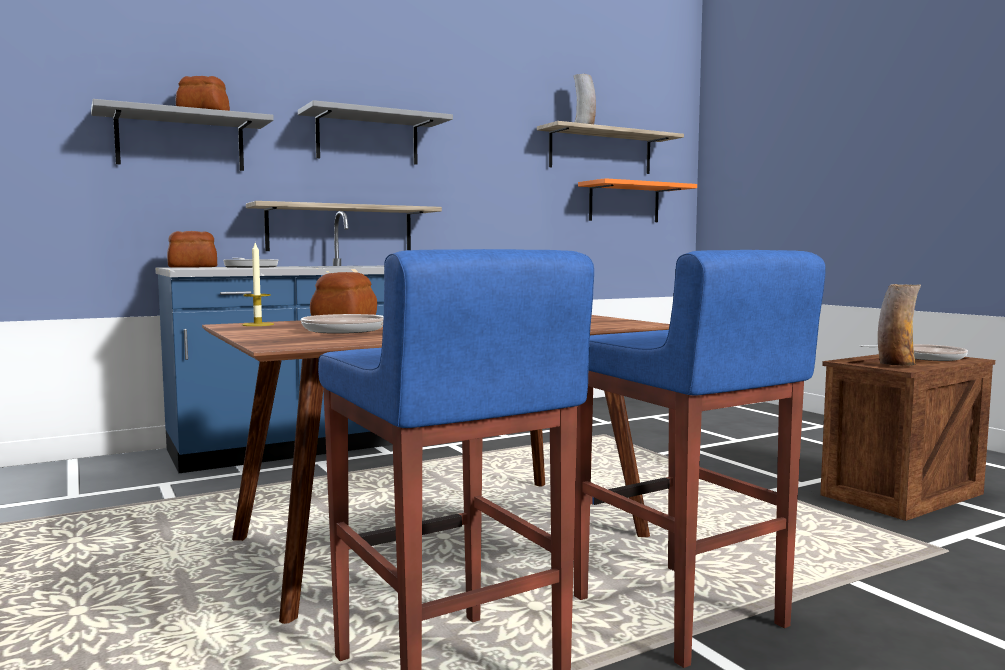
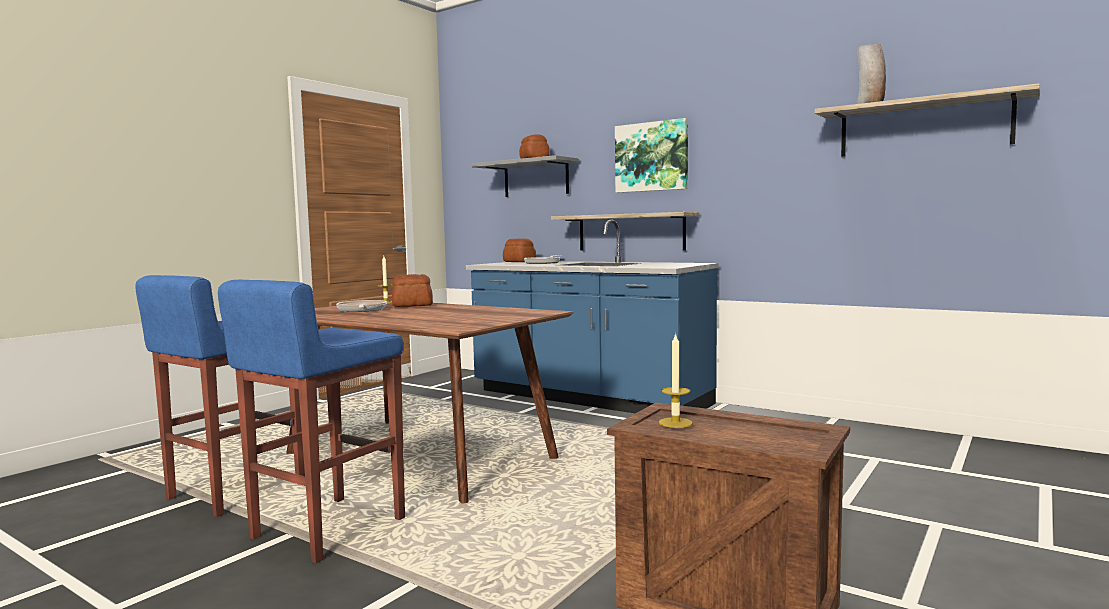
camera: 65 degrees right, 0 degrees up
(367, 138) = (652, 157): grey shelf -> picture
(624, 203) = (964, 187): orange shelf -> none
(896, 364) = (675, 423): vase -> candle
(924, 357) = (769, 432): frying pan -> none

